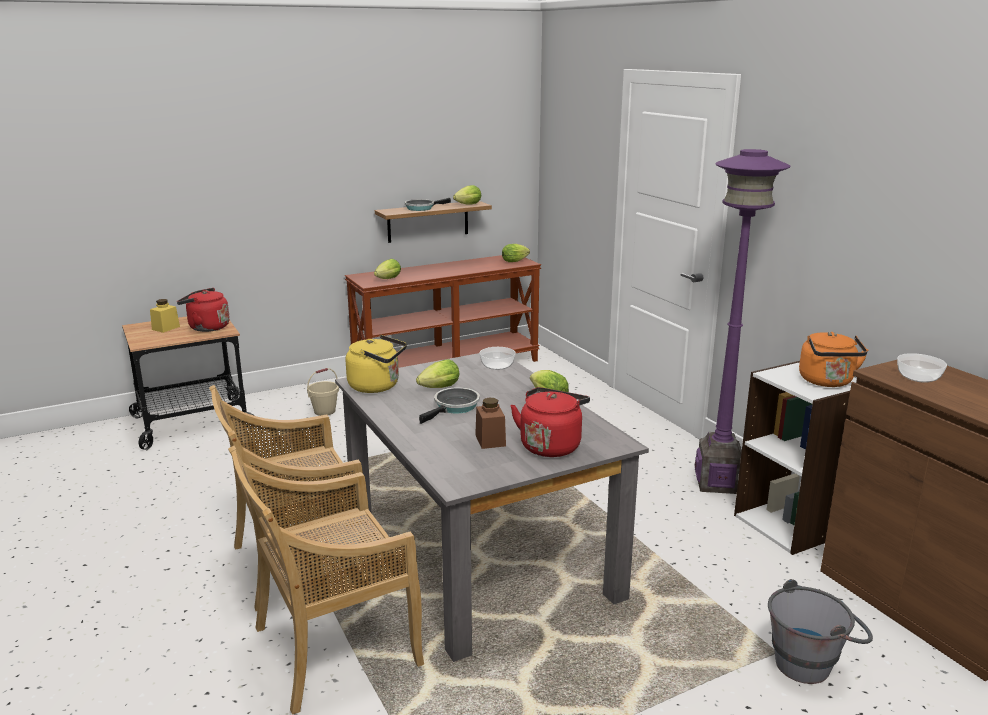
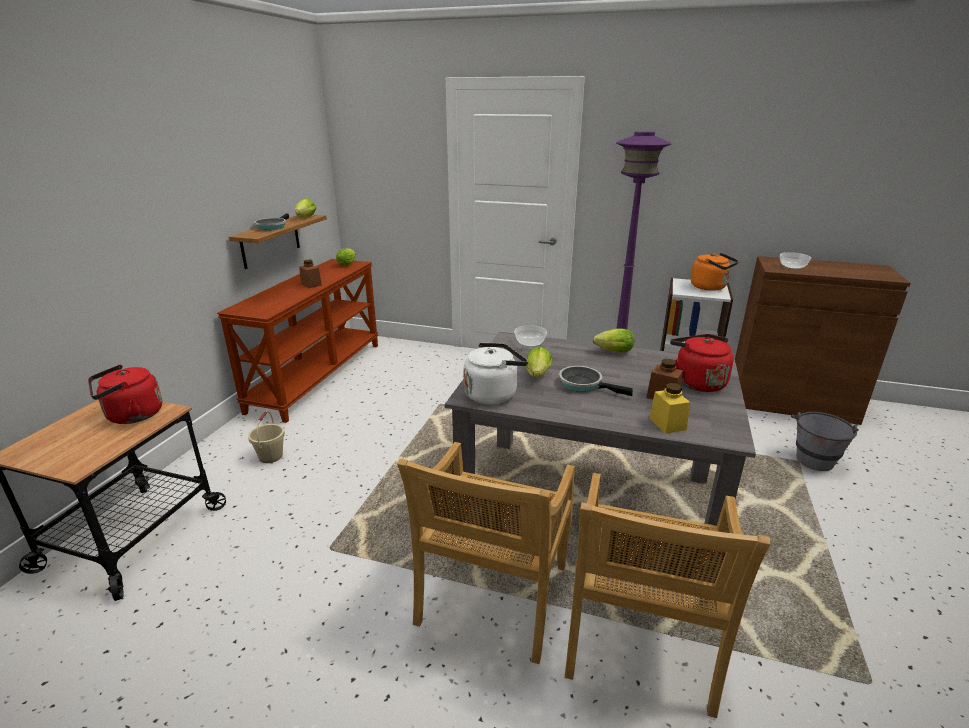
camera: 45 degrees left, 5 degrees up
(166, 328) = (71, 437): yellow jar -> yellow jar (667, 423)
(377, 386) = (493, 394): yellow kettle -> white kettle
(387, 279) = (273, 305): lettuce -> none
(447, 271) = (311, 284): none -> brown jar
(454, 407) = (584, 384): frying pan -> frying pan turned 45 degrees counterclockwise

